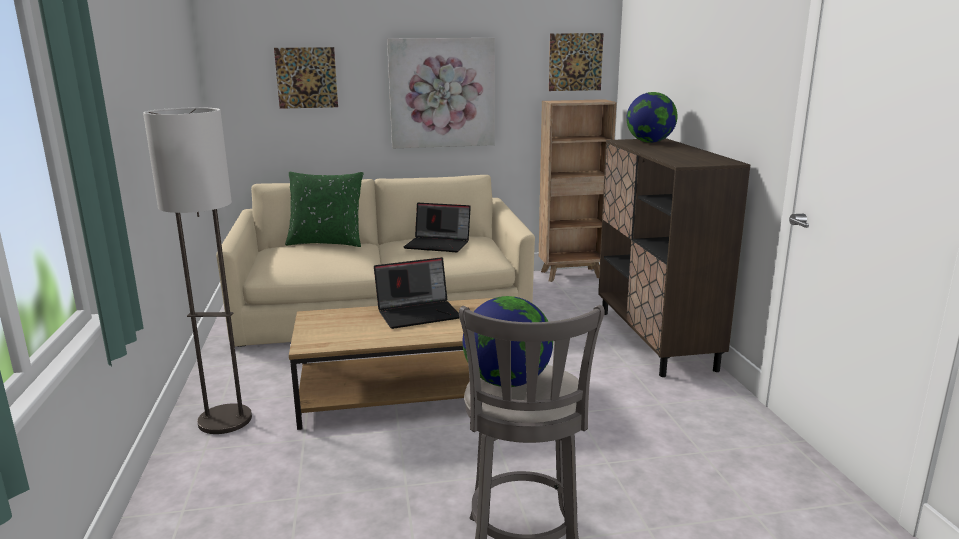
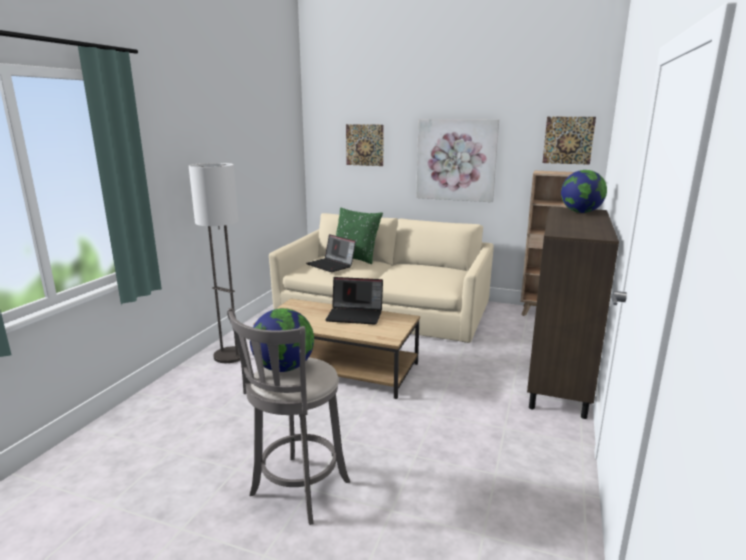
camera: 30 degrees right, 0 degrees up
(438, 244) = (422, 271): laptop -> laptop (331, 265)

